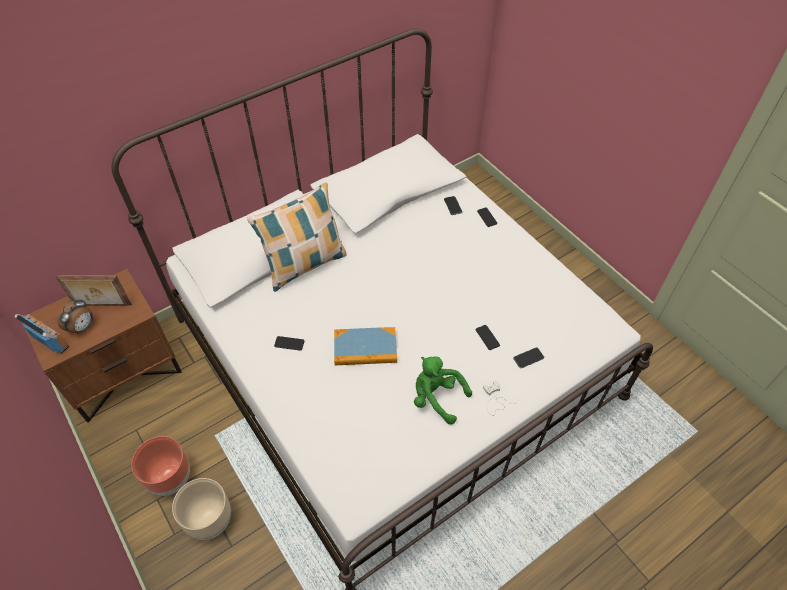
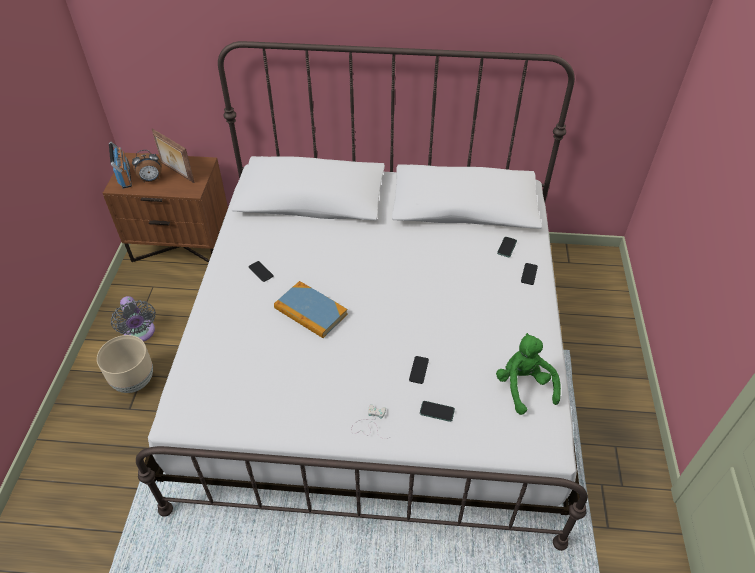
camera: 40 degrees right, 5 degrees down
(170, 478) = (140, 334): brown planter -> grey fan
(304, 264) = (333, 222): pillow -> none
(436, 398) = (323, 386): green plush toy -> green plush toy (524, 386)

